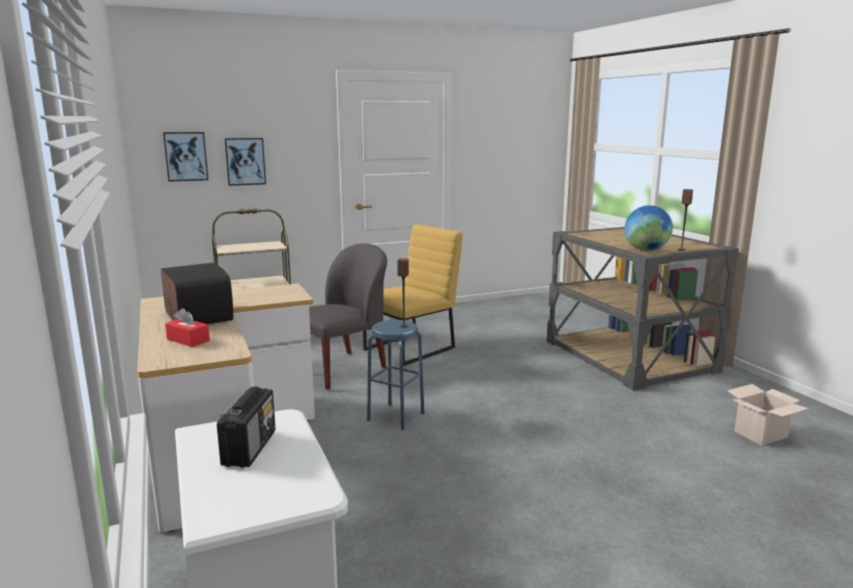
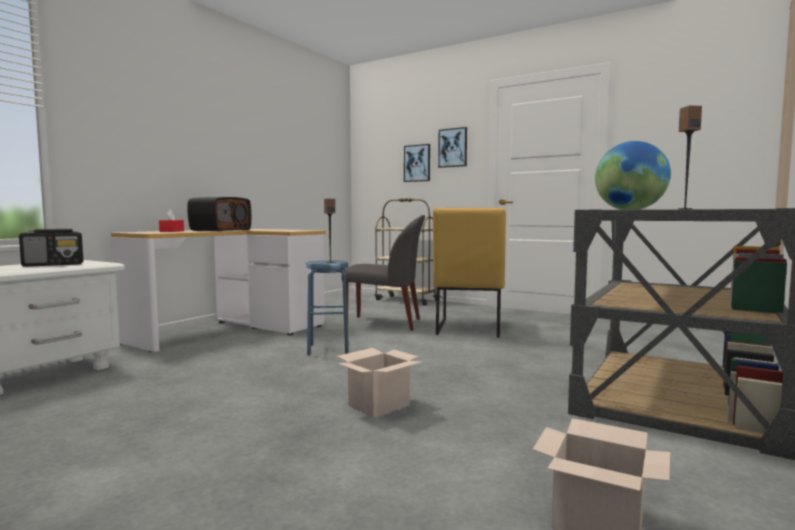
camera: 55 degrees right, 10 degrees down
(186, 156) = (381, 161): picture -> picture (453, 147)
(412, 348) = (468, 328): yellow chair -> yellow chair turned 90 degrees clockwise
(568, 436) = (379, 404): none -> cardboard box

